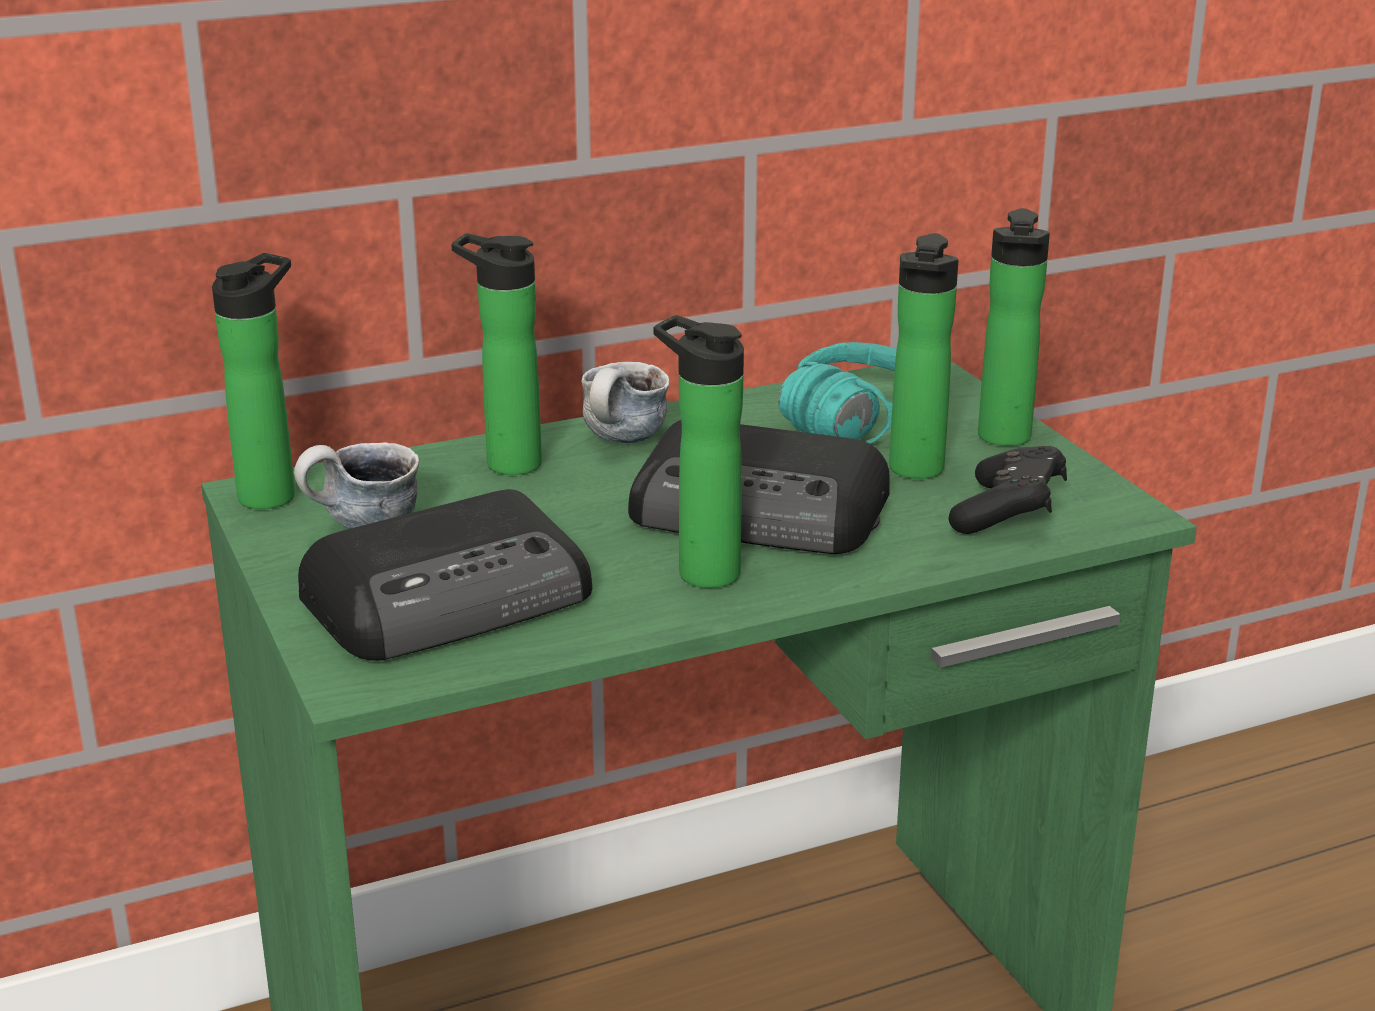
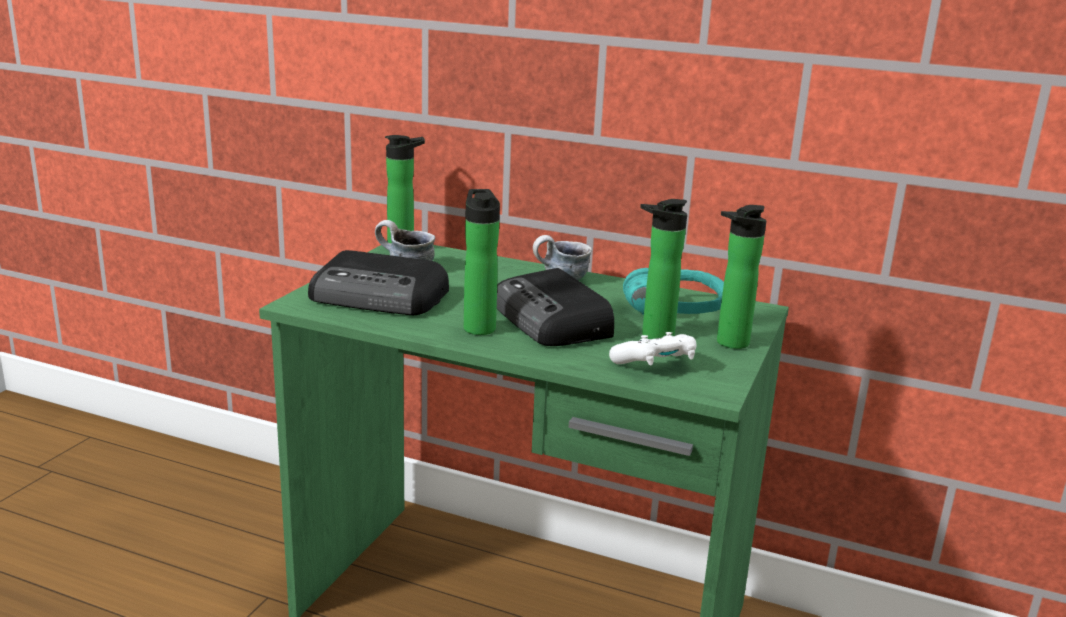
camera: 45 degrees right, 5 degrees down
(505, 463) = (500, 269): bottle -> none
(1008, 514) = (655, 366): black game controller -> white game controller

